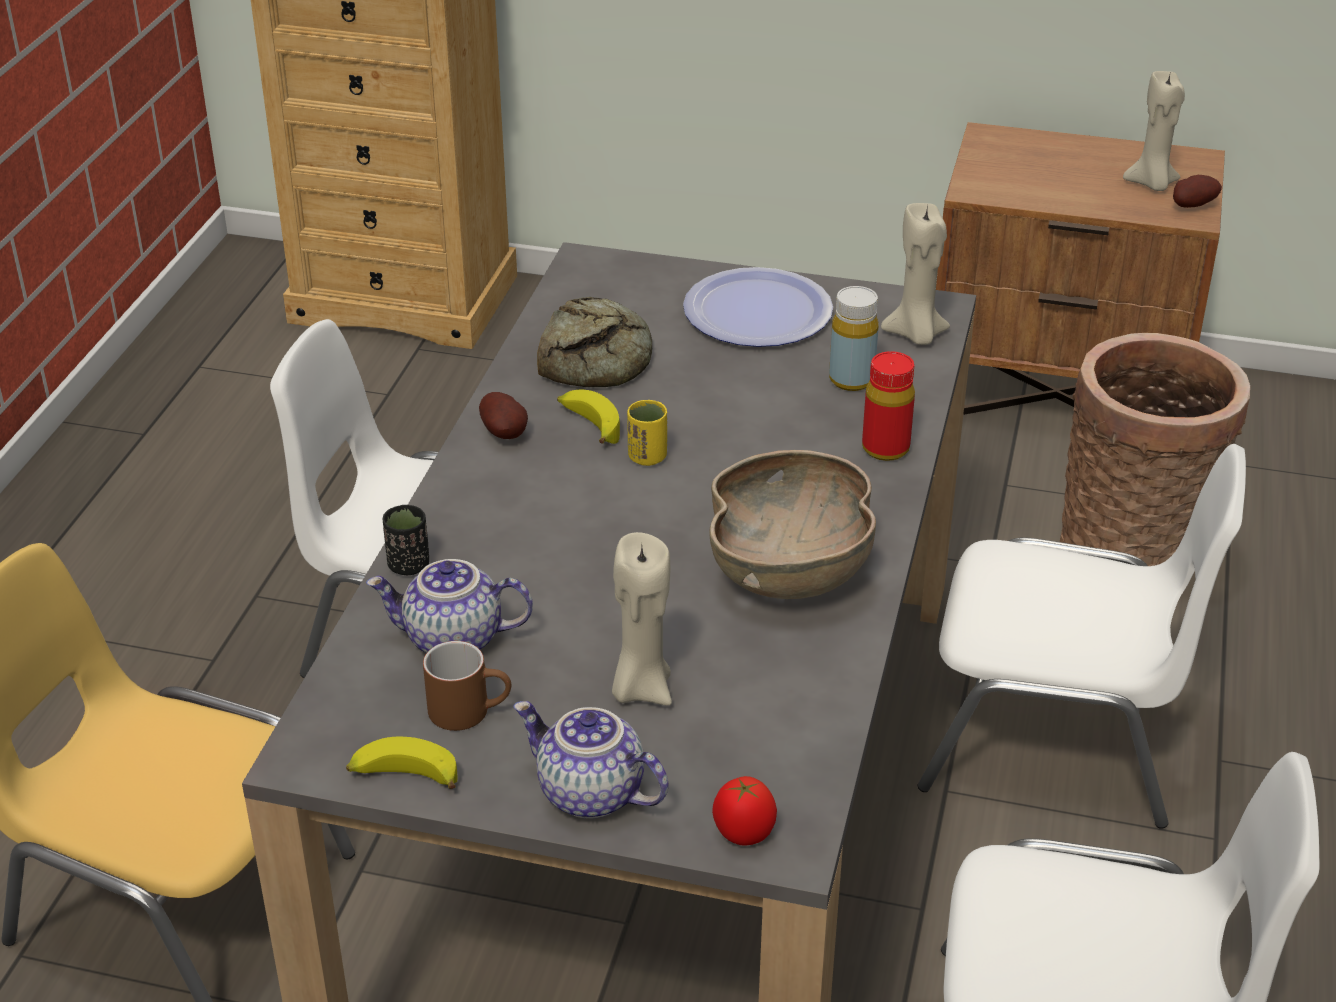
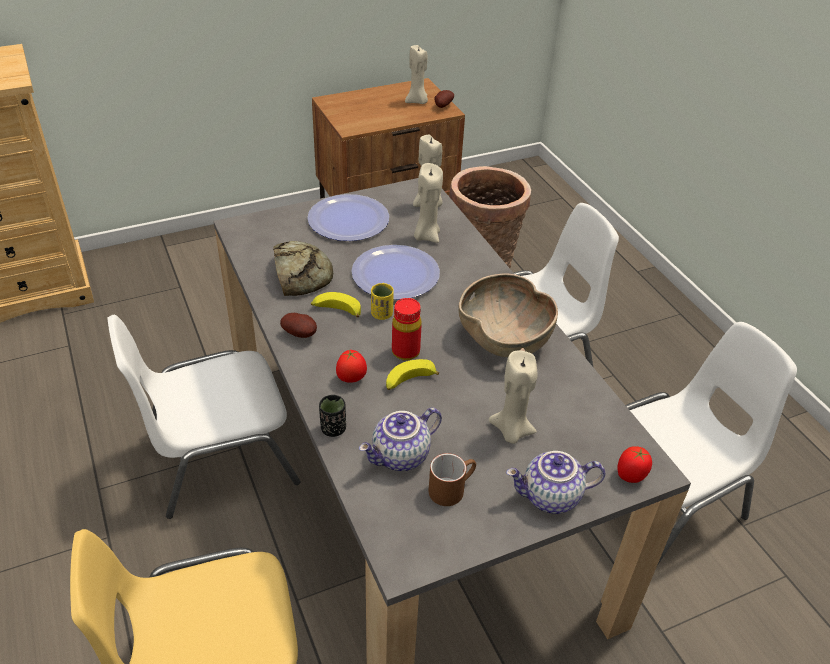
camera: 40 degrees left, 5 degrees up
(403, 777) = (462, 543): banana -> banana (409, 381)
(504, 518) = (351, 379): none -> tomato
(734, 413) = (395, 274): none -> plate
(851, 380) = (426, 236): yellow bottle -> beige candle
(885, 448) = (477, 262): red bottle -> red bottle (405, 352)

